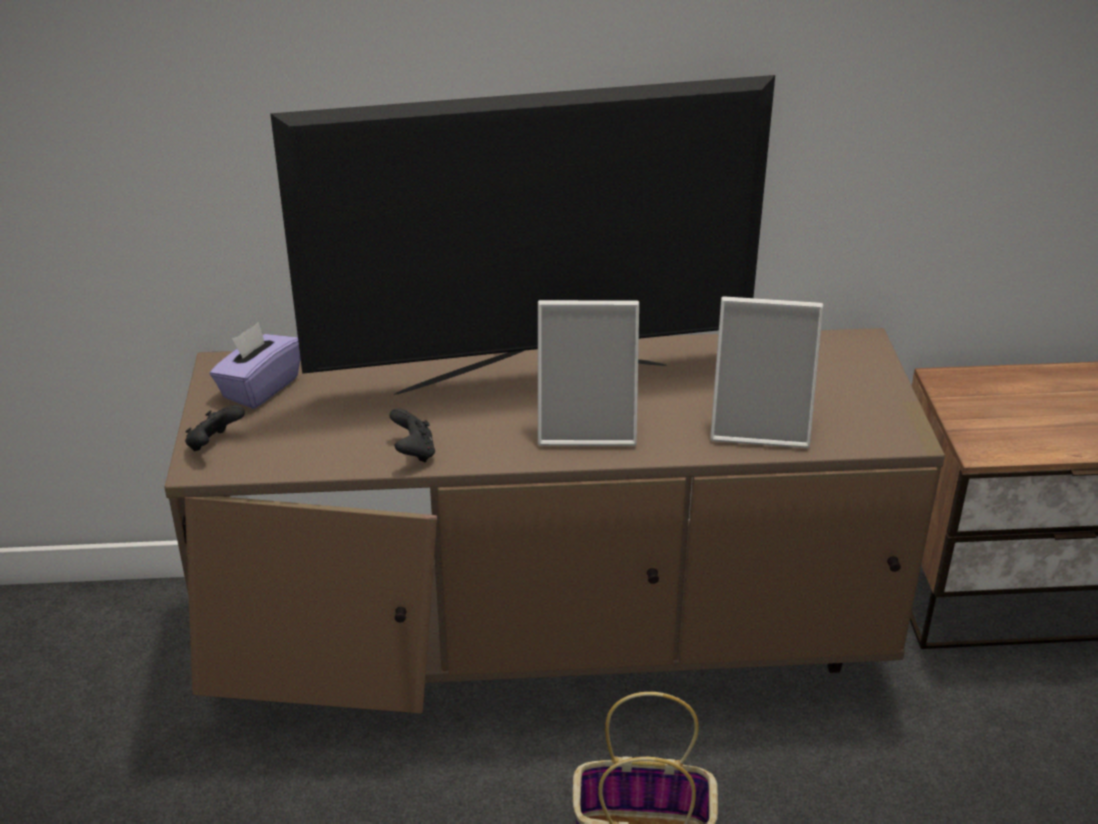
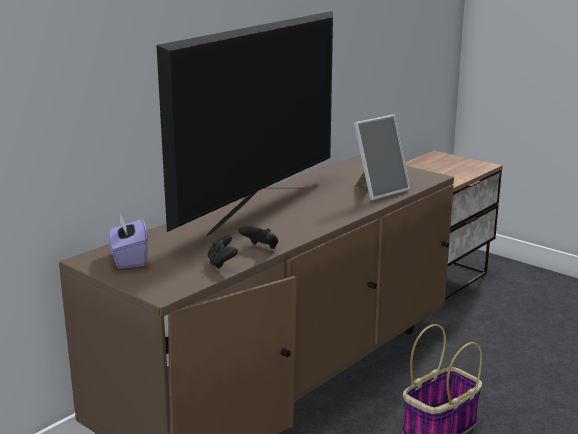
camera: 45 degrees left, 15 degrees down
(214, 444) = (152, 284): black game controller -> black game controller (222, 263)
(587, 426) = (315, 214): picture frame -> none

